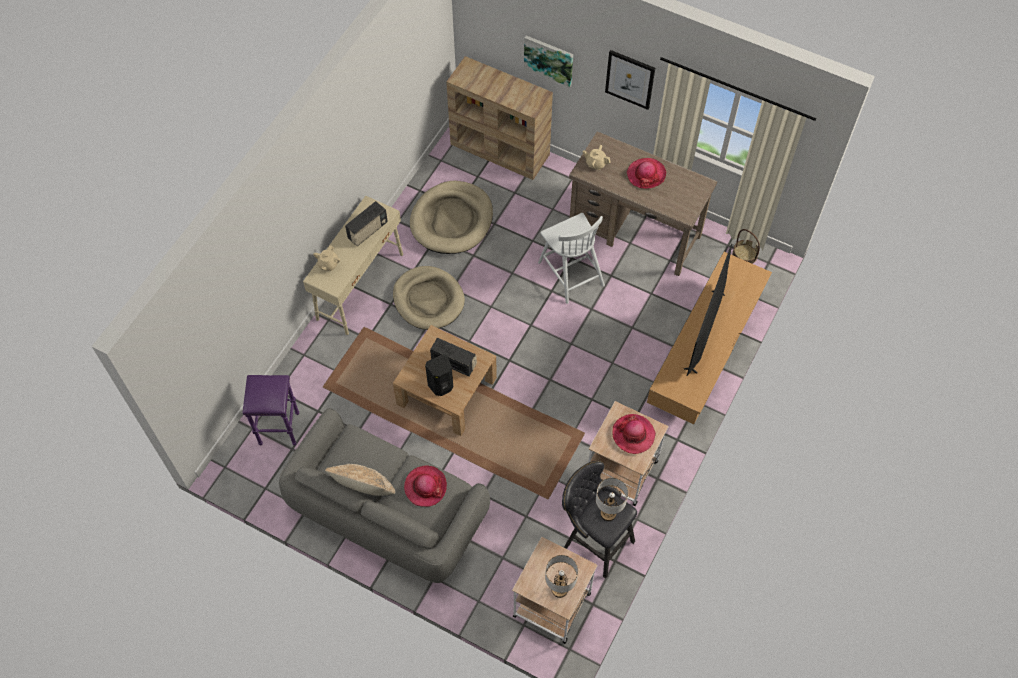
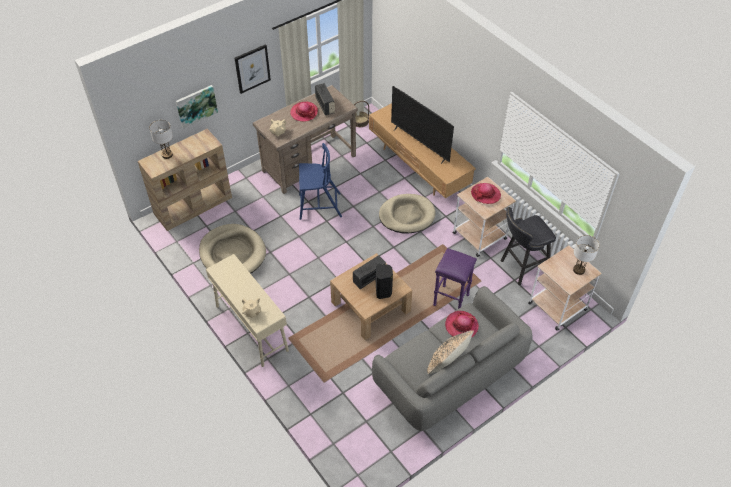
camera: 65 degrees left, 10 degrees down
(280, 429) = (344, 424): purple stool -> purple stool (452, 299)
(368, 231) = (239, 278): radio -> radio (325, 106)
(428, 300) = (290, 290): beige dog bed -> beige dog bed (407, 215)
(570, 272) = (319, 206): white chair -> blue chair
(608, 514) = (534, 228): table lamp -> table lamp (167, 155)

